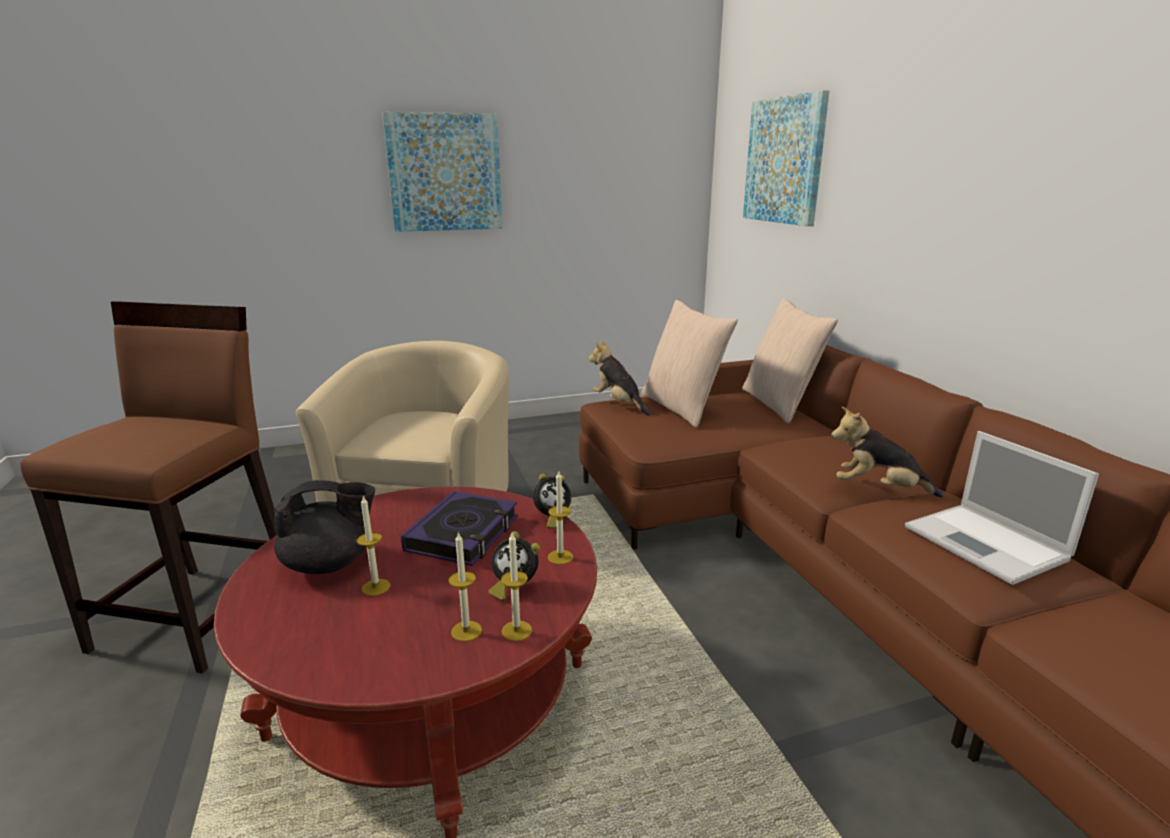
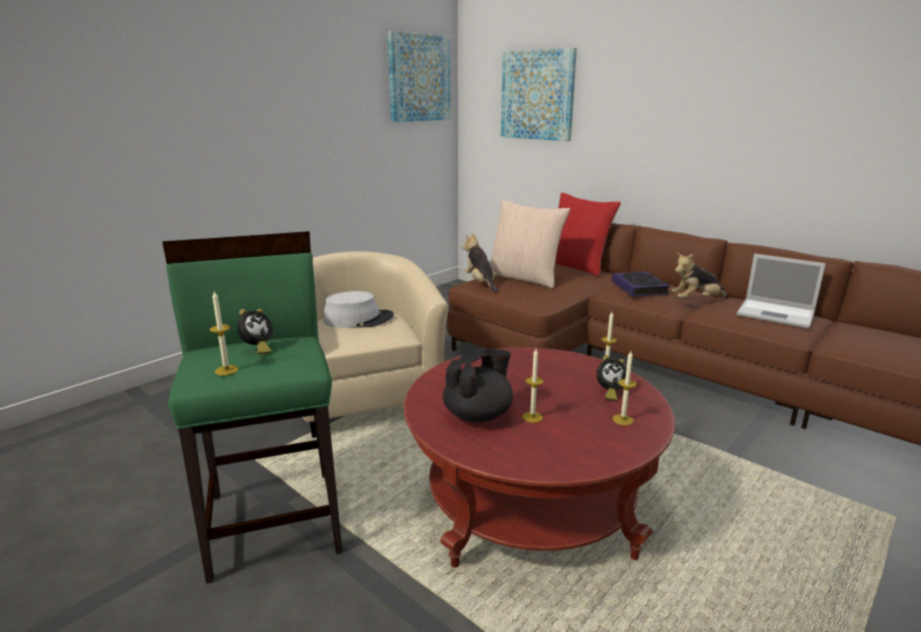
camera: 30 degrees left, 0 degrees up
(200, 614) = (275, 521): brown stool -> green stool
(426, 420) = (358, 319): none -> grey hat
(444, 173) = (277, 106): picture -> picture (419, 78)
(463, 534) = (530, 376): book -> book (639, 288)
(516, 631) = (647, 411): candle -> candle (226, 370)
(551, 519) = (566, 355): alarm clock -> alarm clock (257, 349)
(619, 404) = (480, 283): plush toy -> plush toy turned 45 degrees clockwise
(779, 404) = (576, 266): beige pillow -> red pillow

